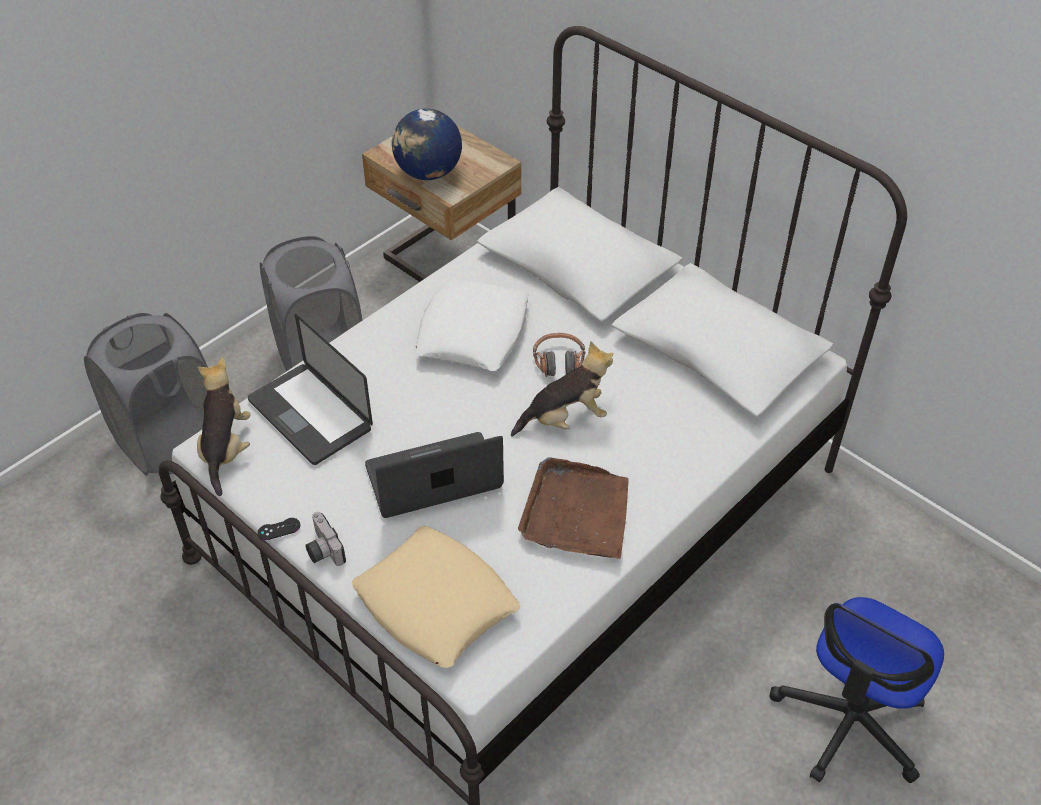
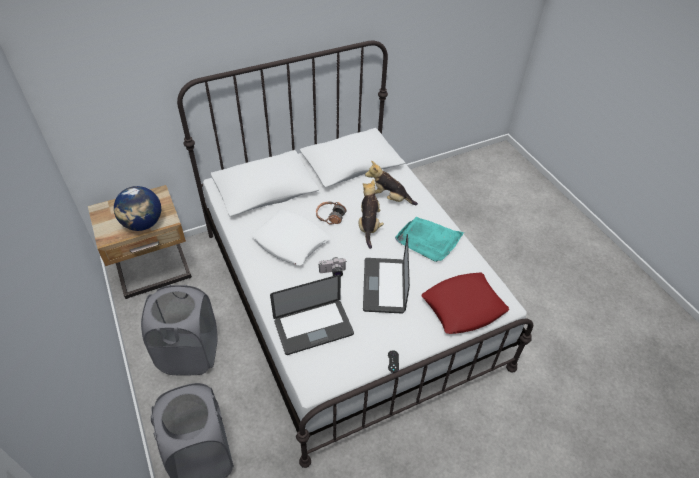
camera: 70 degrees left, 0 degrees up
(226, 449) = (319, 375): plush toy -> plush toy (389, 198)
(322, 550) = (413, 345): camera -> camera (333, 273)
(436, 603) = (463, 307): beige pillow -> red pillow
(576, 513) = (428, 240): brown tray -> turquoise tray
(849, 721) = (495, 229): office chair -> none

